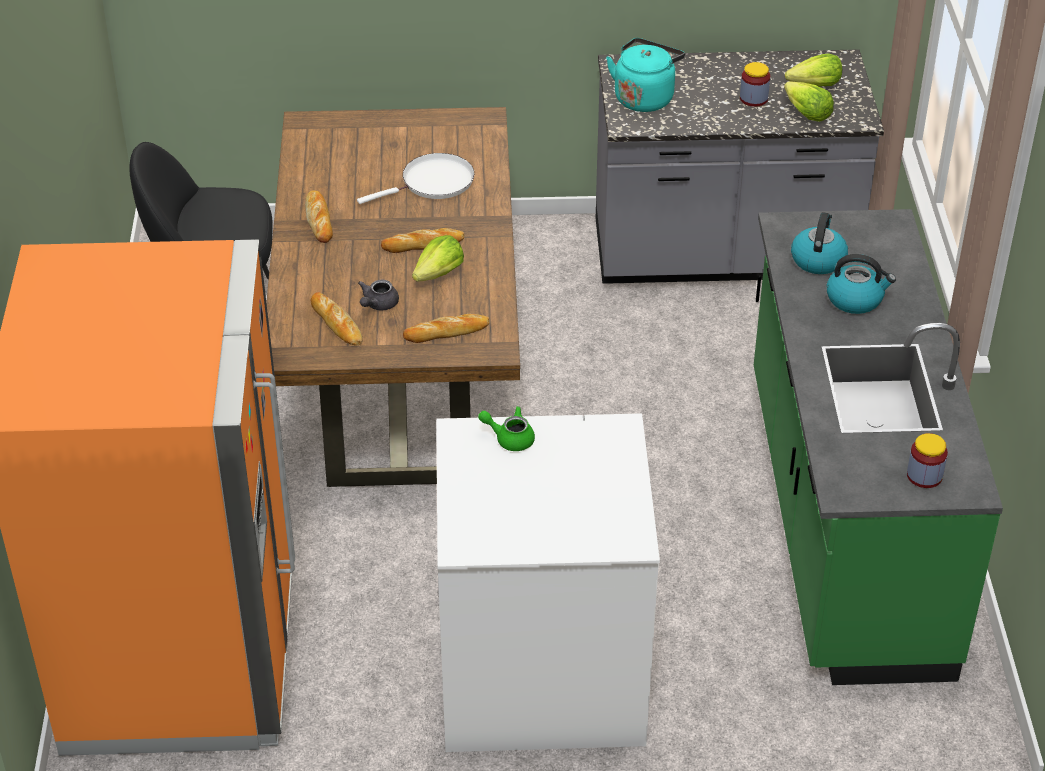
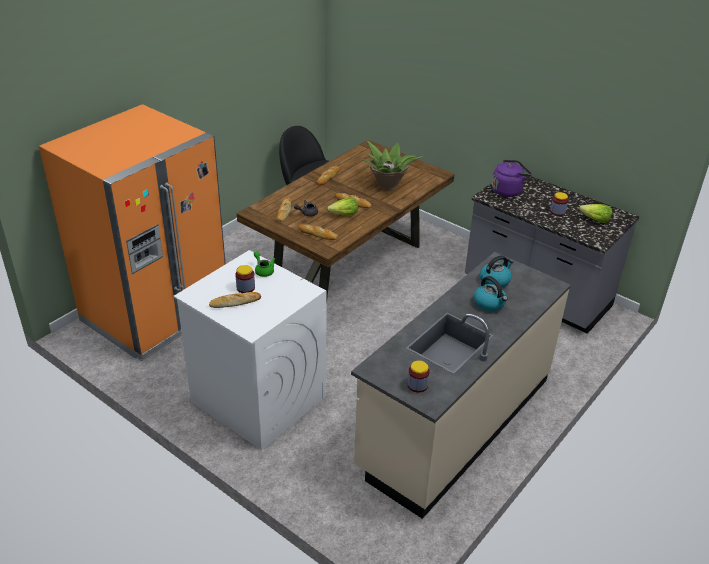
camera: 40 degrees right, 5 degrees down
(433, 183) = (387, 185): white frying pan -> potted plant
(526, 483) = (245, 288): none -> jar
(545, 516) = (235, 302): none -> bread
(645, 97) = (508, 190): turquoise kettle -> purple kettle
(806, 113) = (575, 228): lettuce -> none
(843, 522) = (454, 423): green counter -> beige counter

